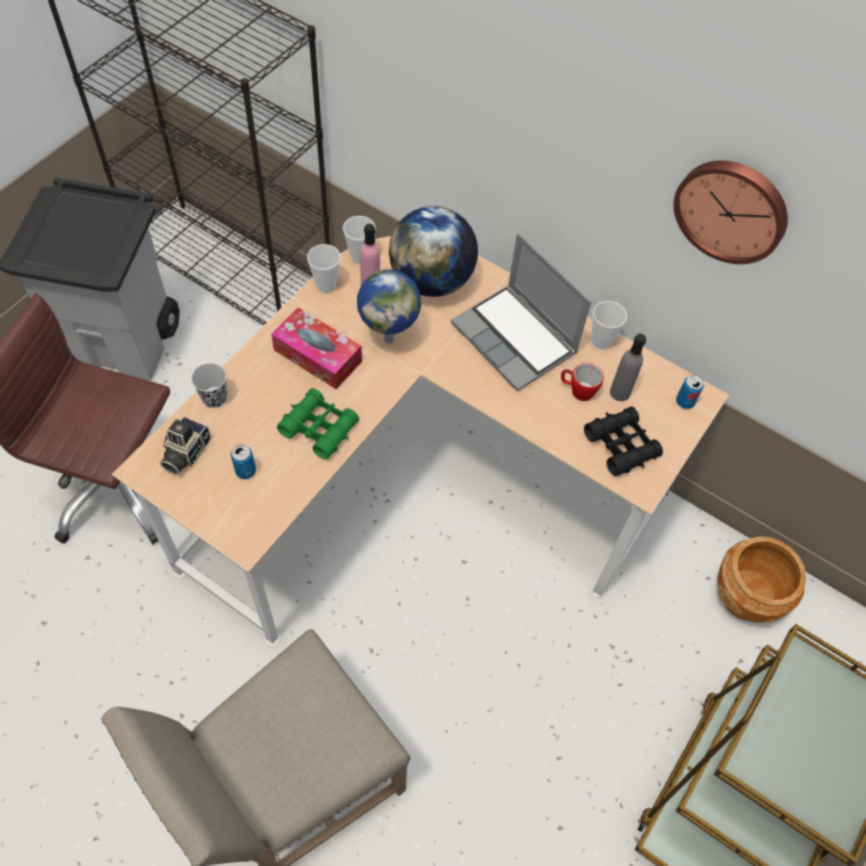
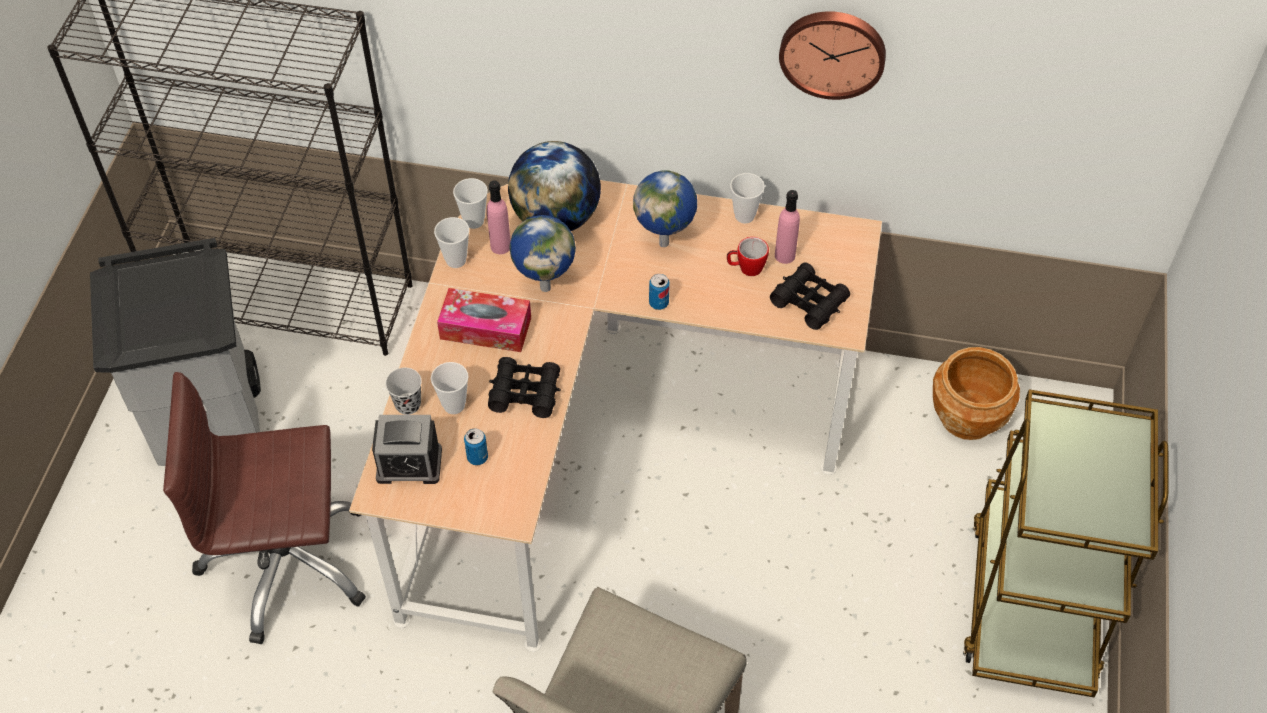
camera: 20 degrees left, 5 degrees down
(185, 453) = (409, 464): camera -> alarm clock
(252, 414) = (454, 405): none -> cup
(319, 428) = (525, 393): green binoculars -> black binoculars
(516, 339) = (665, 243): laptop -> globe
(620, 392) = (784, 255): grey bottle -> pink bottle
(685, 402) = (846, 242): can -> can (658, 303)

